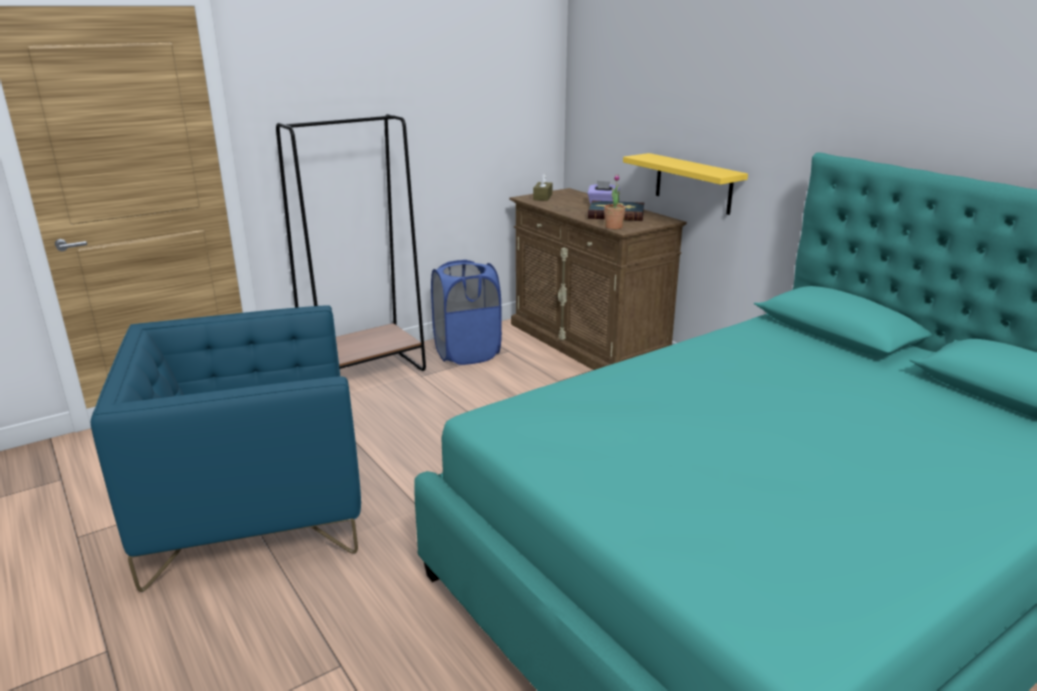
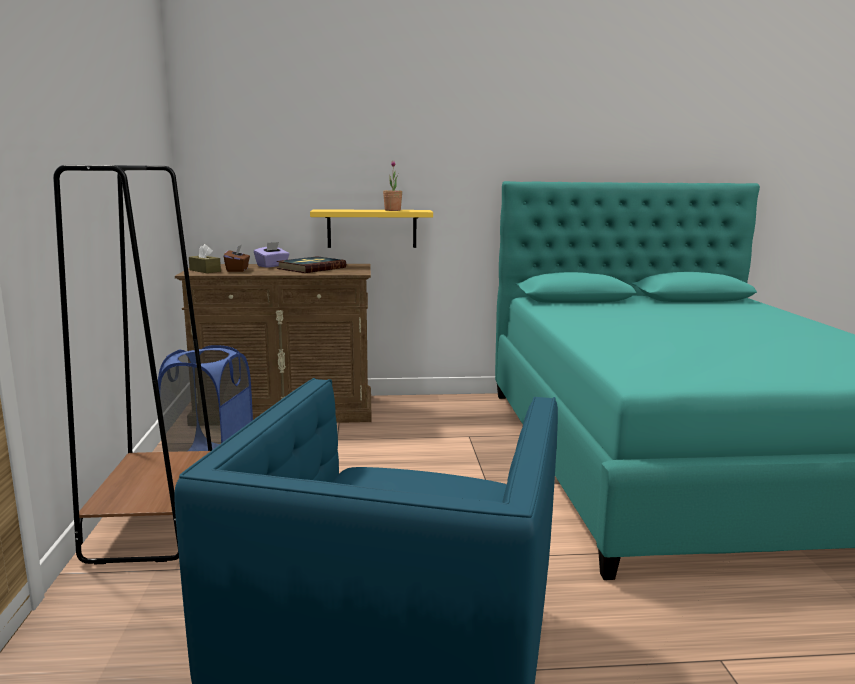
camera: 60 degrees left, 10 degrees down
(562, 202) = (238, 270): none -> brown tissue box
(613, 227) = (345, 273): potted plant -> potted plant (392, 210)

